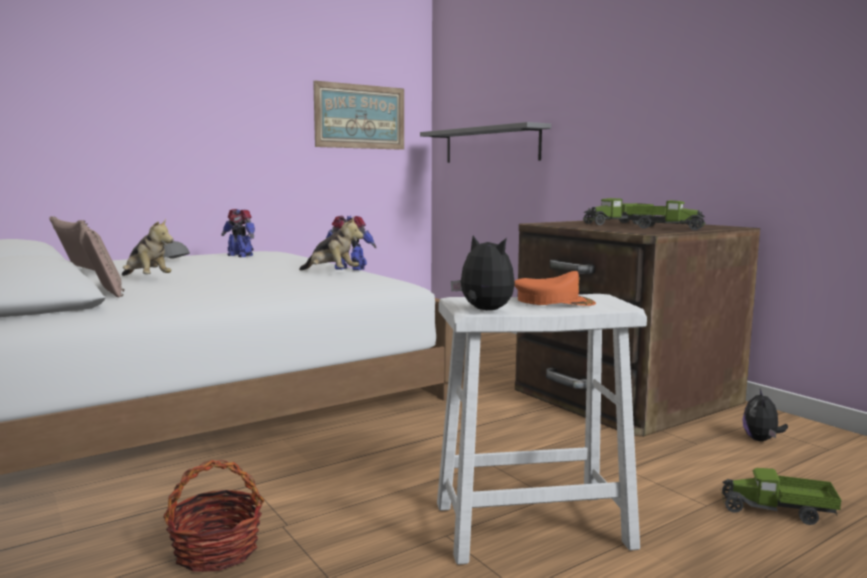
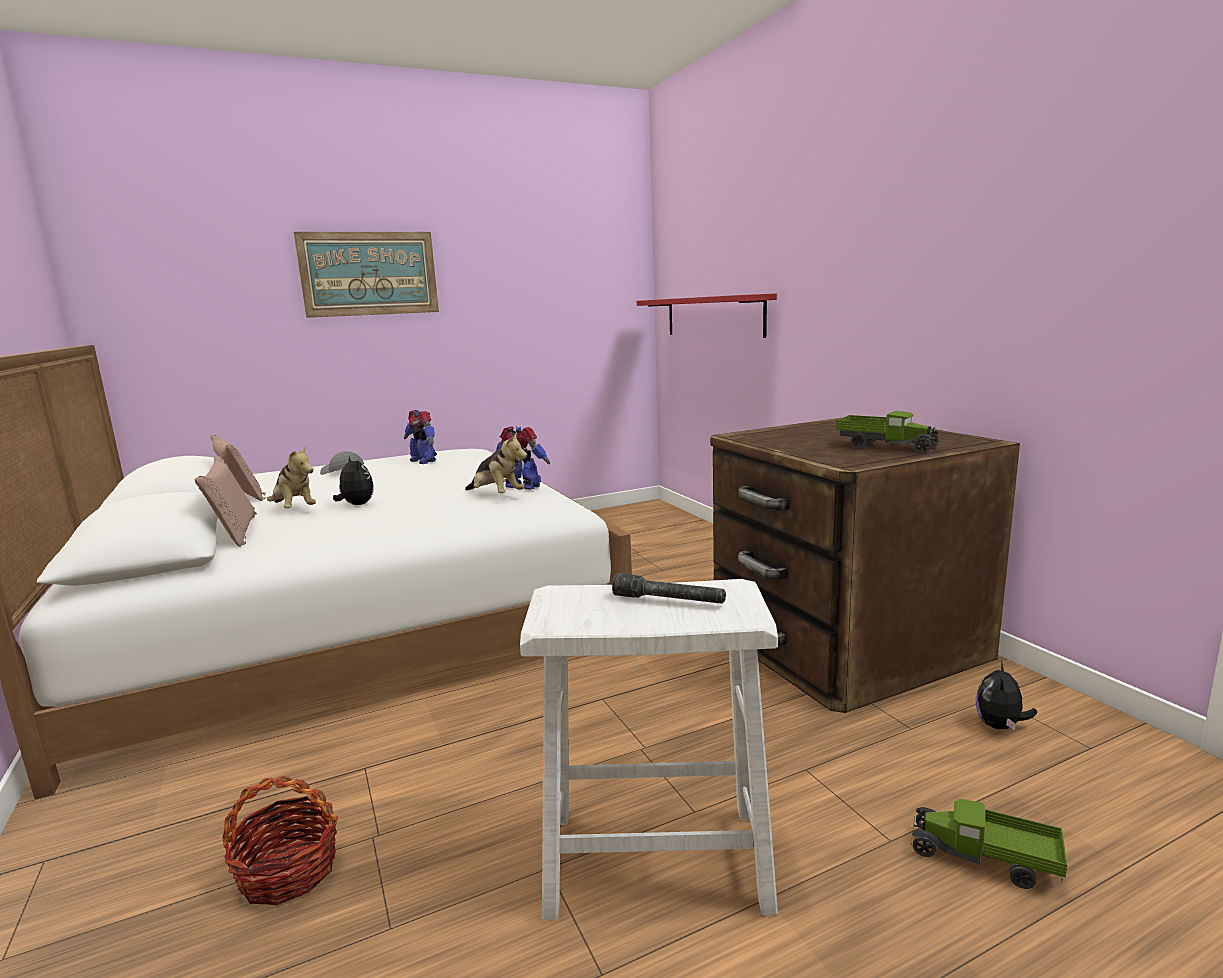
camera: 10 degrees right, 5 degrees up
(360, 116) = (566, 287): picture -> picture (369, 274)
(484, 310) = (564, 624): plush toy -> plush toy (356, 505)
(490, 145) = (713, 316): grey shelf -> red shelf
(553, 301) = (669, 600): orange cap -> grey flashlight
(617, 223) = (835, 433): toy truck -> none

